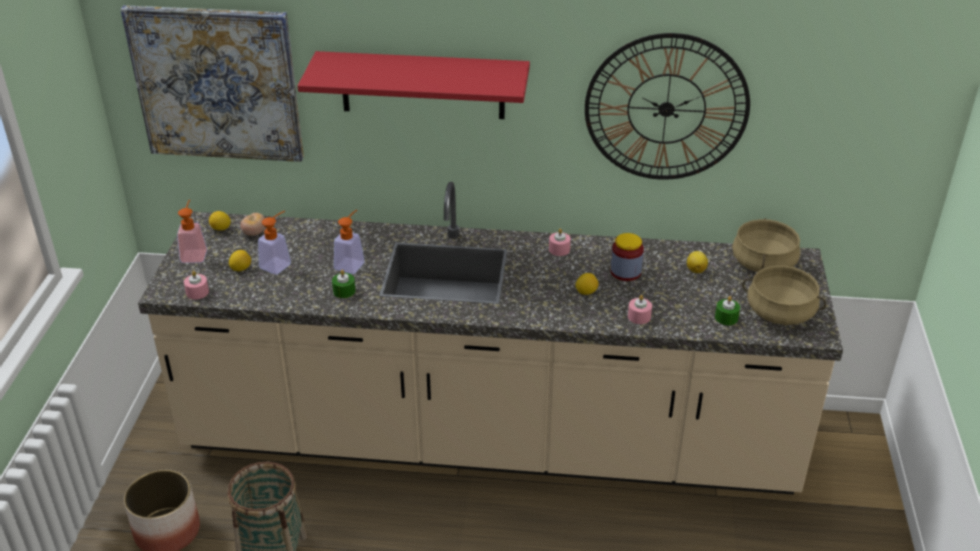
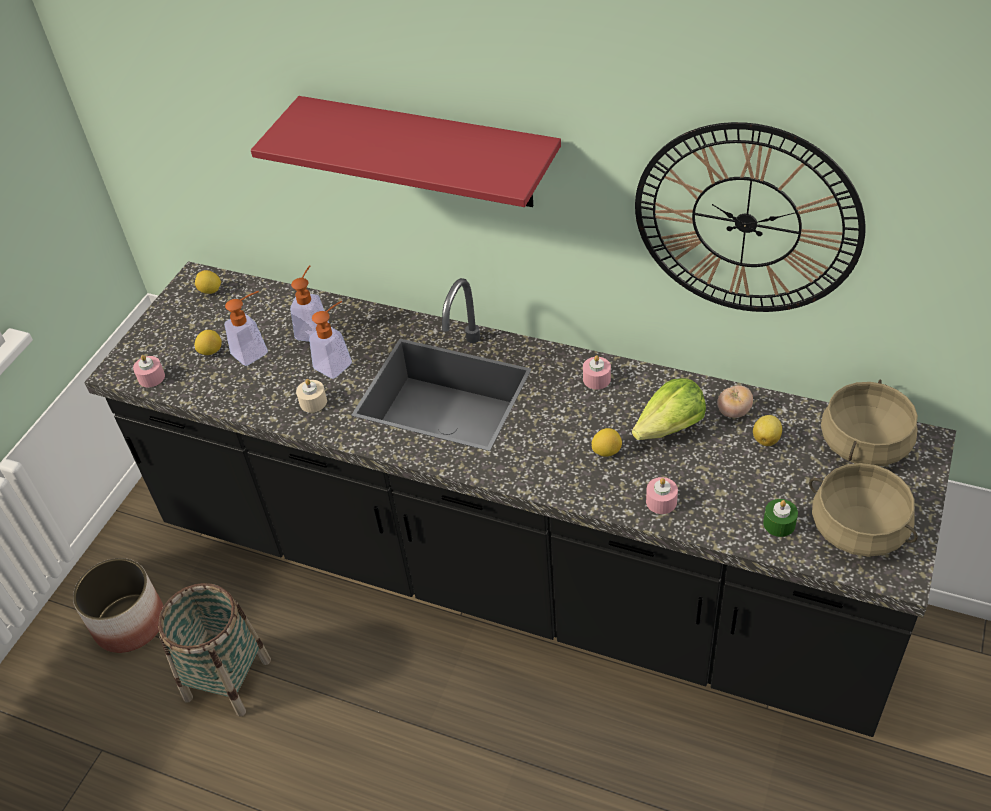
camera: 20 degrees right, 10 degrees up
(195, 253) = (169, 322): soap dispenser -> soap dispenser (314, 328)
(217, 84) = (195, 121): picture -> none
(254, 233) = (244, 302): tomato -> tomato (733, 412)
(344, 291) = (313, 402): green candle -> beige candle
(490, 440) = (513, 575): beige counter -> black counter
(625, 272) = (670, 427): jar -> lettuce

